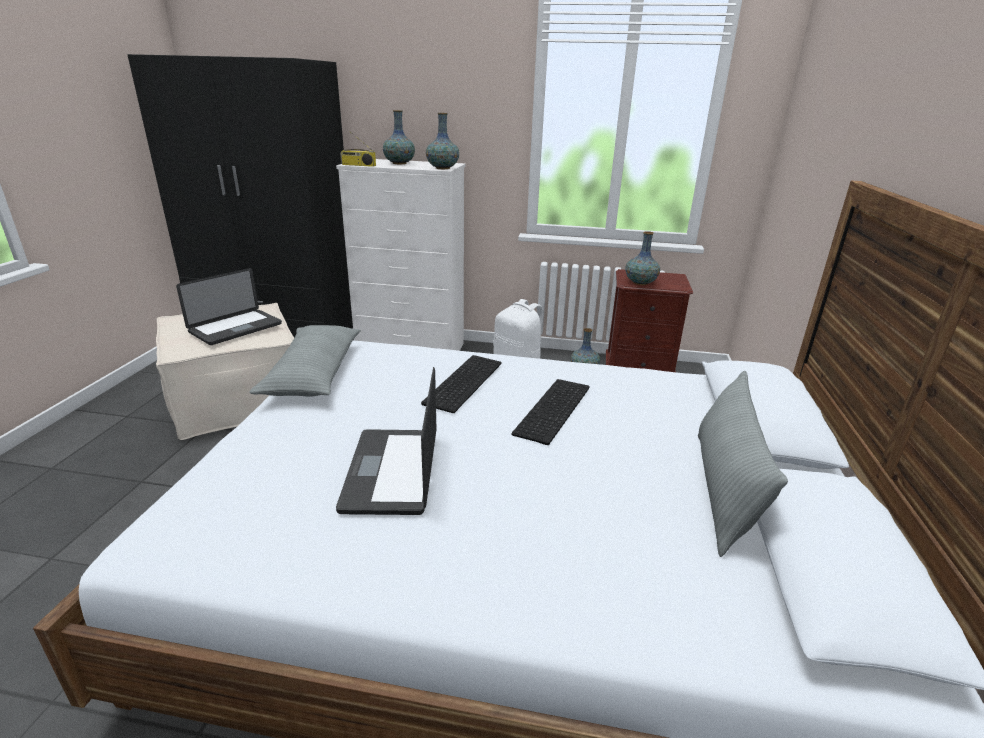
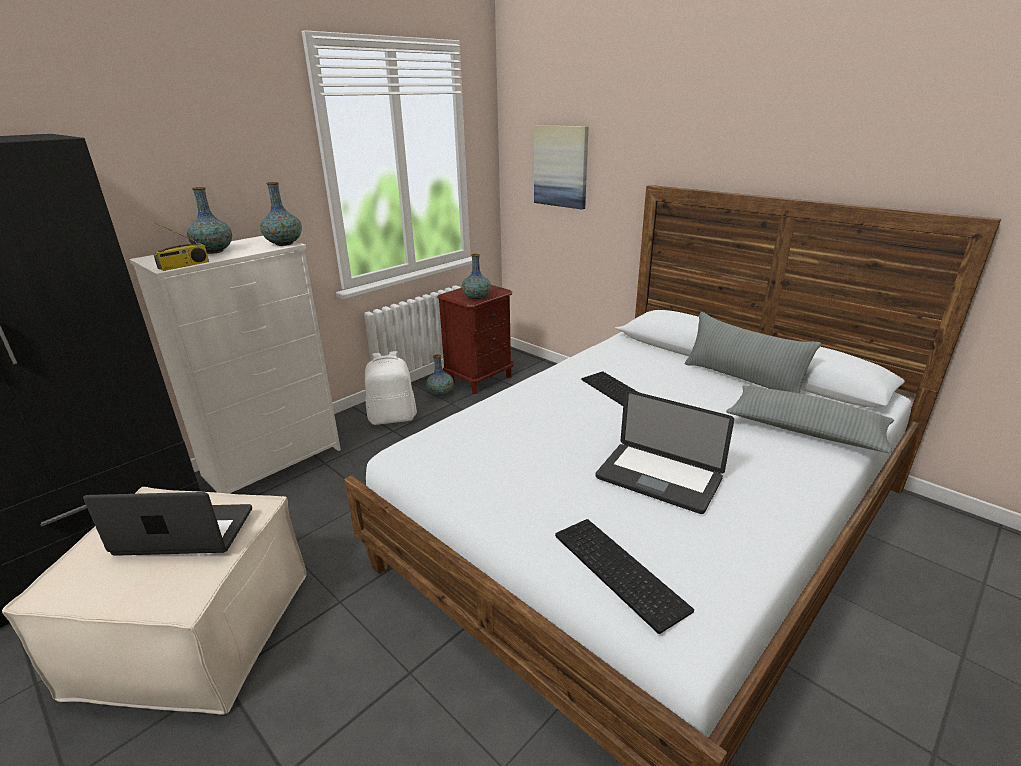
camera: 55 degrees left, 0 degrees up
(236, 328) = (185, 532): laptop -> laptop turned 75 degrees counterclockwise
(313, 373) = (450, 480): grey pillow -> grey pillow (805, 430)
(462, 381) = (550, 412): keyboard -> keyboard (615, 571)
(811, 146) = (561, 166): none -> picture

